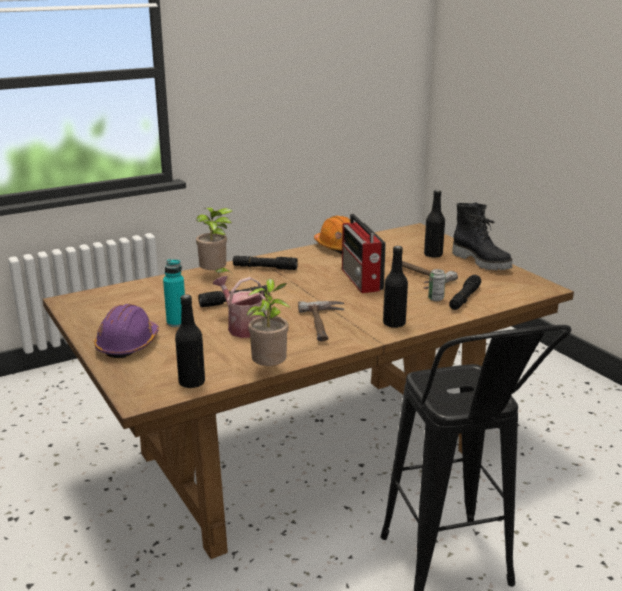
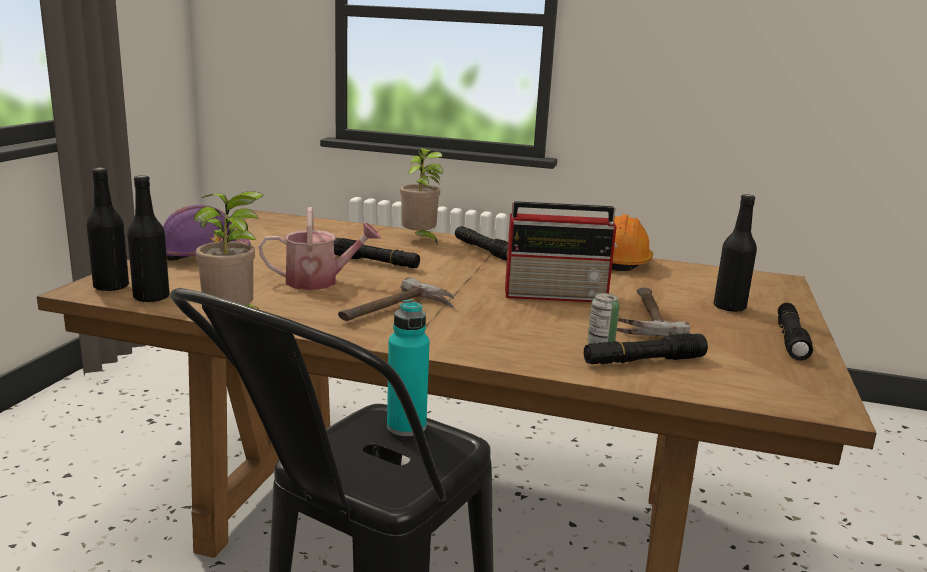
camera: 45 degrees right, 5 degrees down
(176, 323) = (282, 257): turquoise bottle -> turquoise bottle (406, 427)
(243, 327) = (319, 281): watering can -> watering can turned 75 degrees clockwise
(361, 280) = (558, 295): radio -> radio turned 120 degrees counterclockwise
(394, 323) = (472, 343): black bottle -> black bottle (111, 287)
(482, 262) = (790, 339): black boot -> black flashlight

